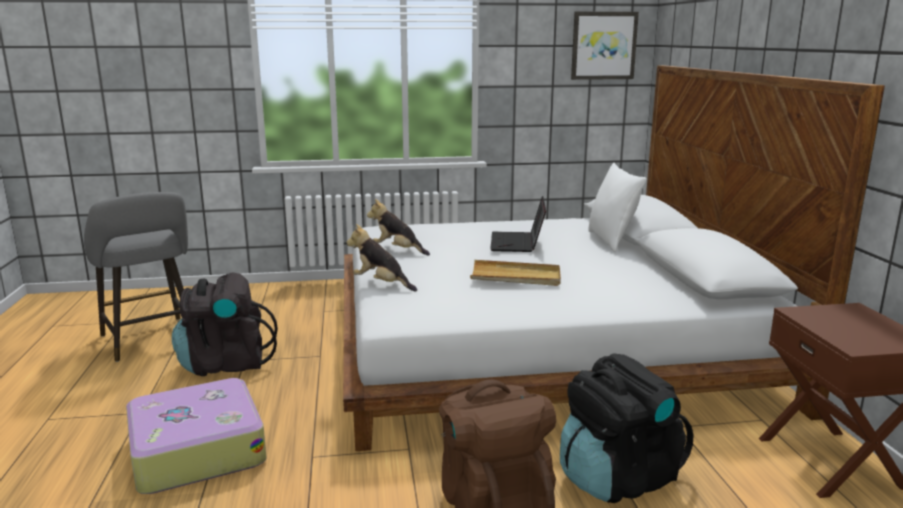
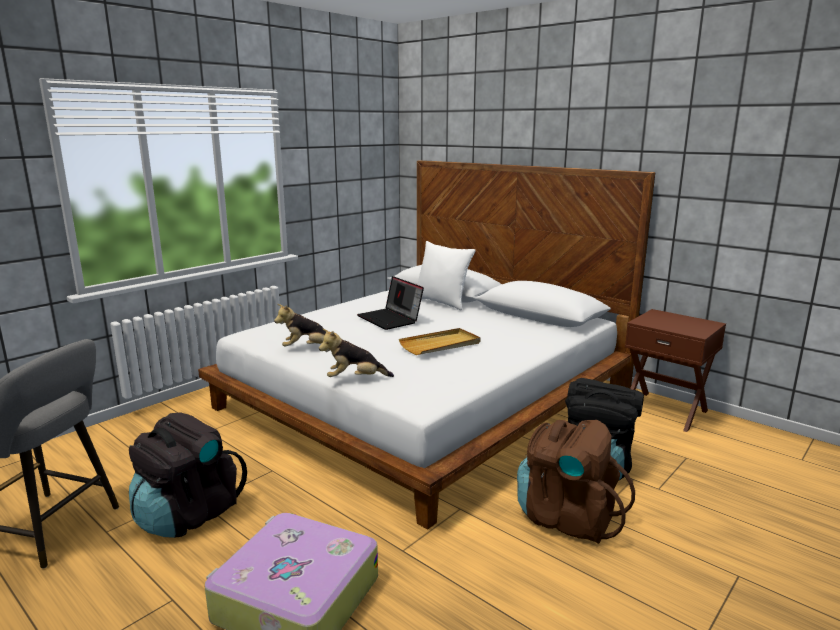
camera: 40 degrees left, 0 degrees up
(603, 45) = (368, 145): picture -> none

